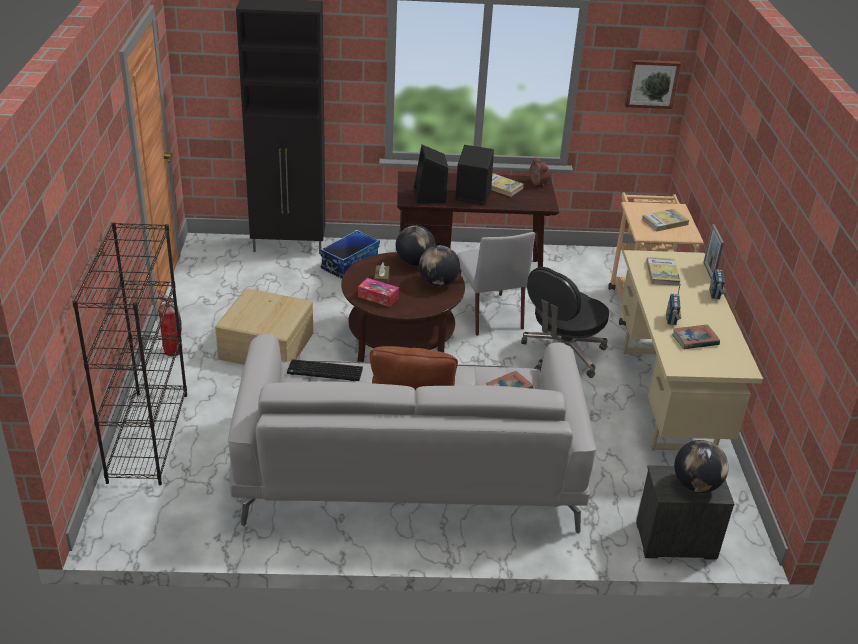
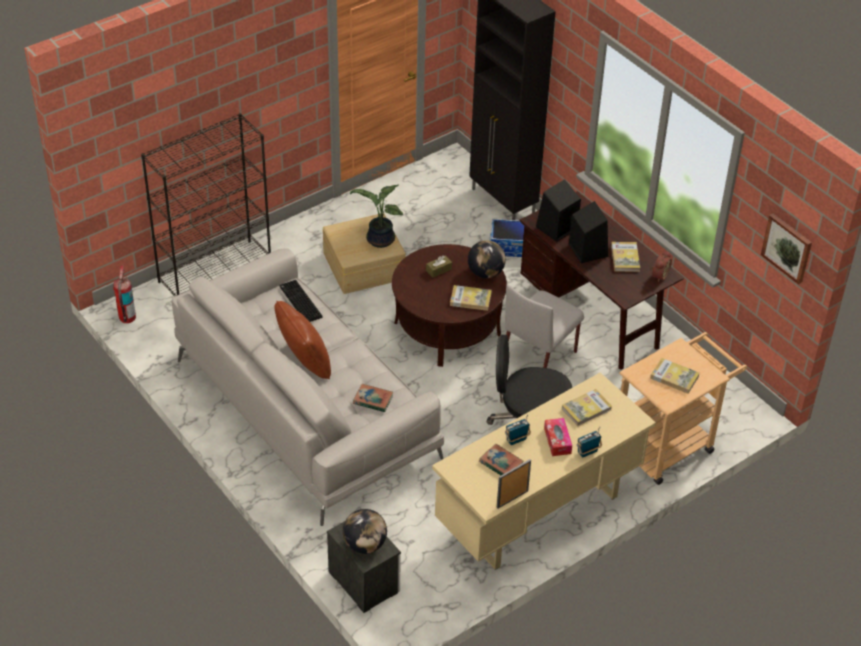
camera: 55 degrees right, 10 degrees up
(173, 351) = (309, 227): fire extinguisher -> fire extinguisher (127, 318)
(278, 305) = (379, 240): none -> potted plant
(378, 297) = (415, 279): tissue box -> tissue box (557, 441)
(438, 283) = (470, 299): globe -> book
(708, 272) = (623, 436): picture frame -> picture frame (512, 499)

